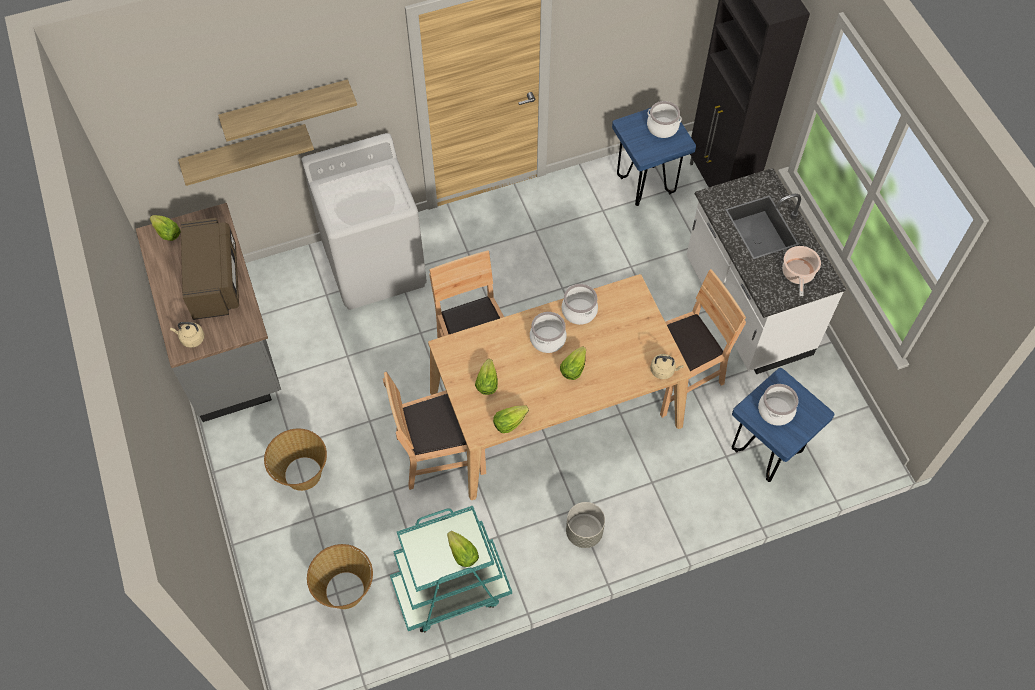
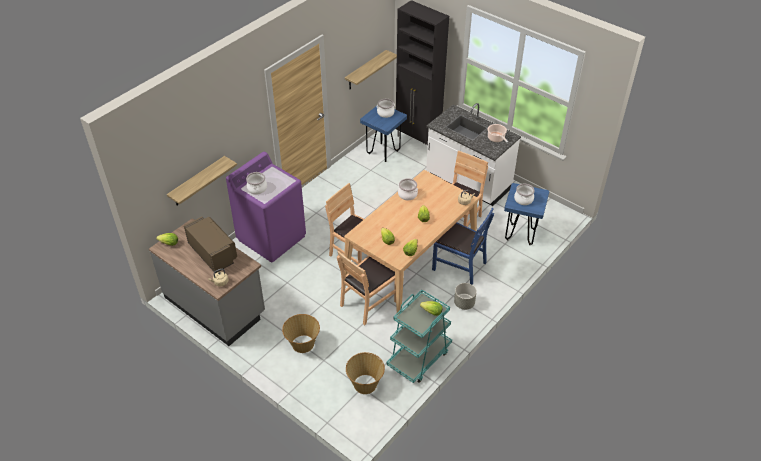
camera: 30 degrees left, 15 degrees down
(286, 108) = (216, 147): shelf -> shelf (365, 70)
(375, 265) = (272, 237): white washing machine -> purple washing machine
(547, 339) = (401, 211): cooking pot -> cooking pot (257, 188)
(624, 459) = (459, 265): none -> blue chair

